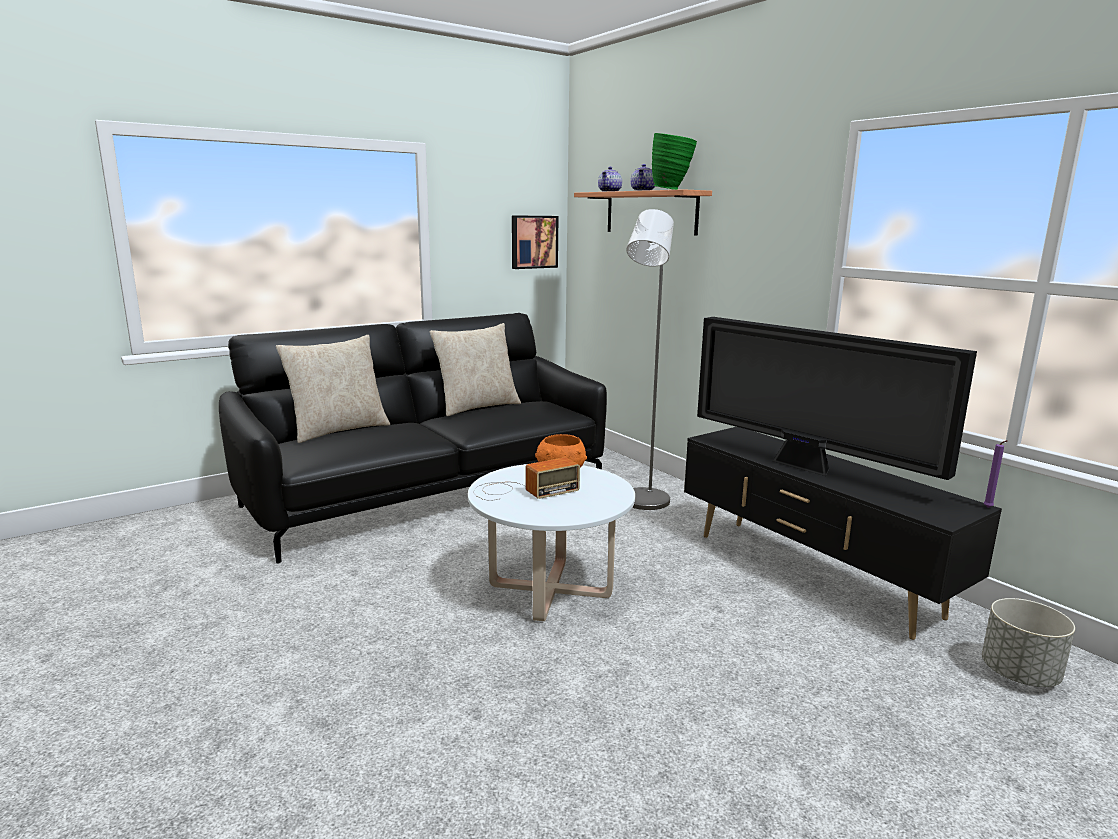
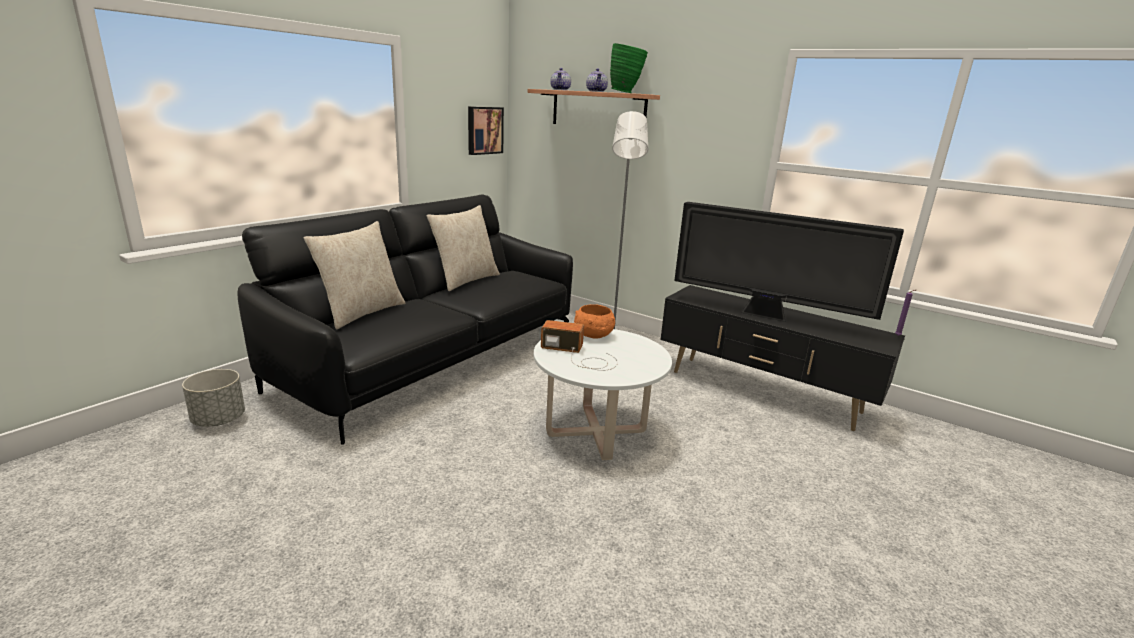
camera: 20 degrees left, 5 degrees up
(521, 490) = (579, 356): radio -> radio turned 120 degrees counterclockwise
(1018, 674) = (923, 444): grey planter -> grey planter (218, 420)

